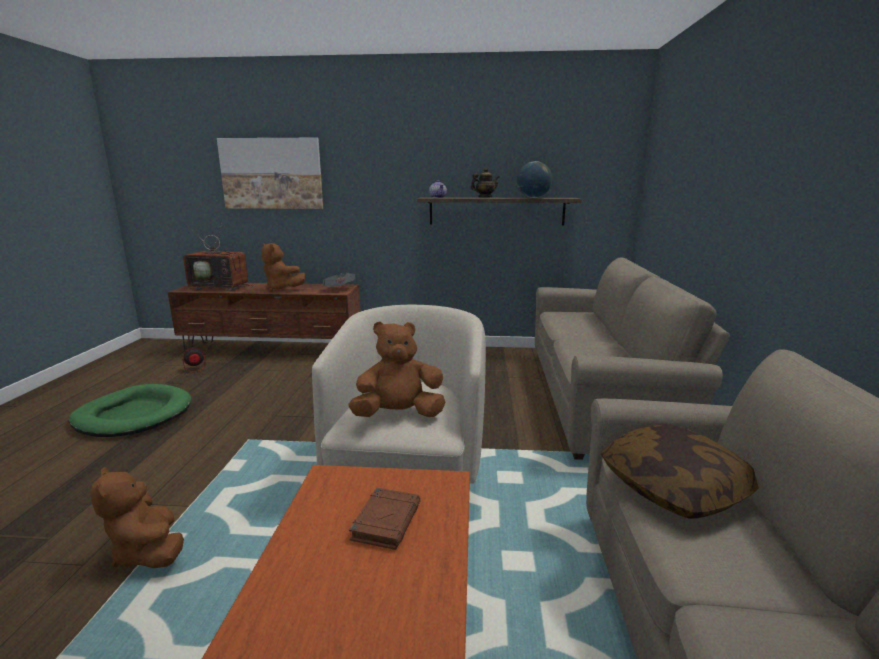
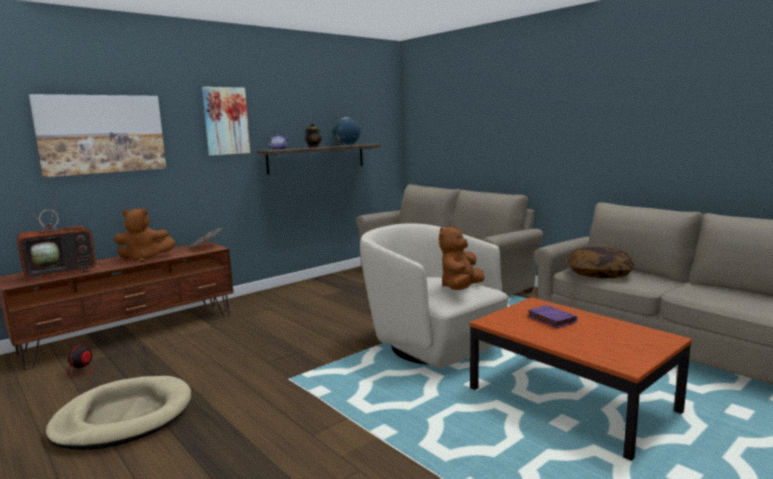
camera: 45 degrees left, 5 degrees down
(134, 415) = (123, 417): green dog bed -> beige dog bed
(149, 552) = (384, 442): brown plush toy -> none
(386, 521) = (551, 319): brown book -> purple book
(387, 164) = (226, 121): none -> picture

